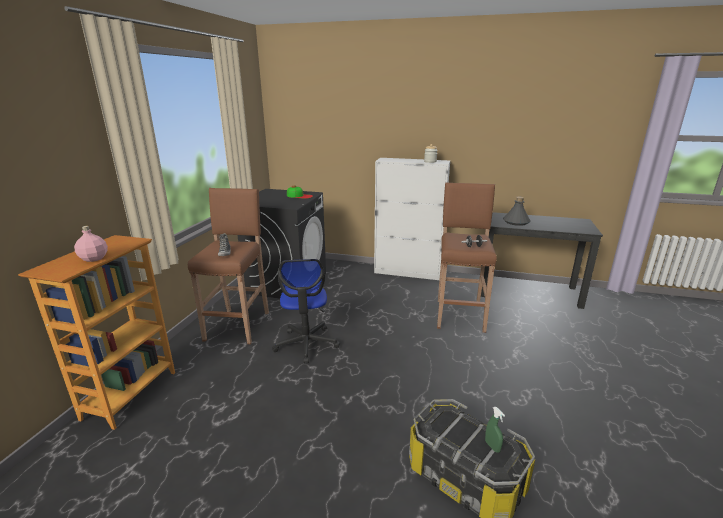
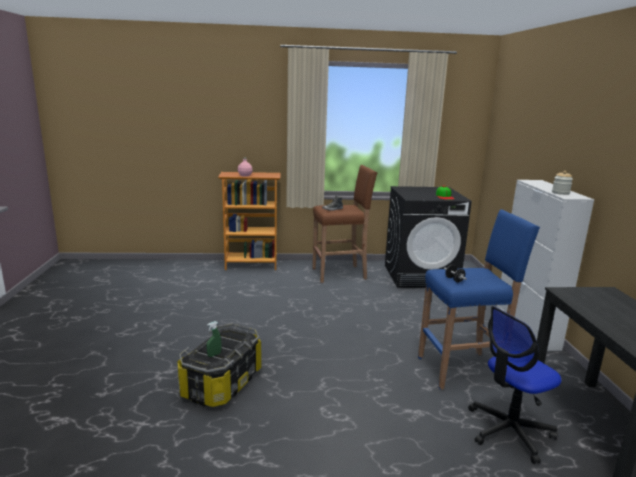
camera: 70 degrees right, 5 degrees down
(306, 344) = (337, 301): office chair -> office chair (509, 431)
(459, 314) = (462, 369): brown stool -> blue stool
(516, 222) = (595, 303): grey bottle -> none

